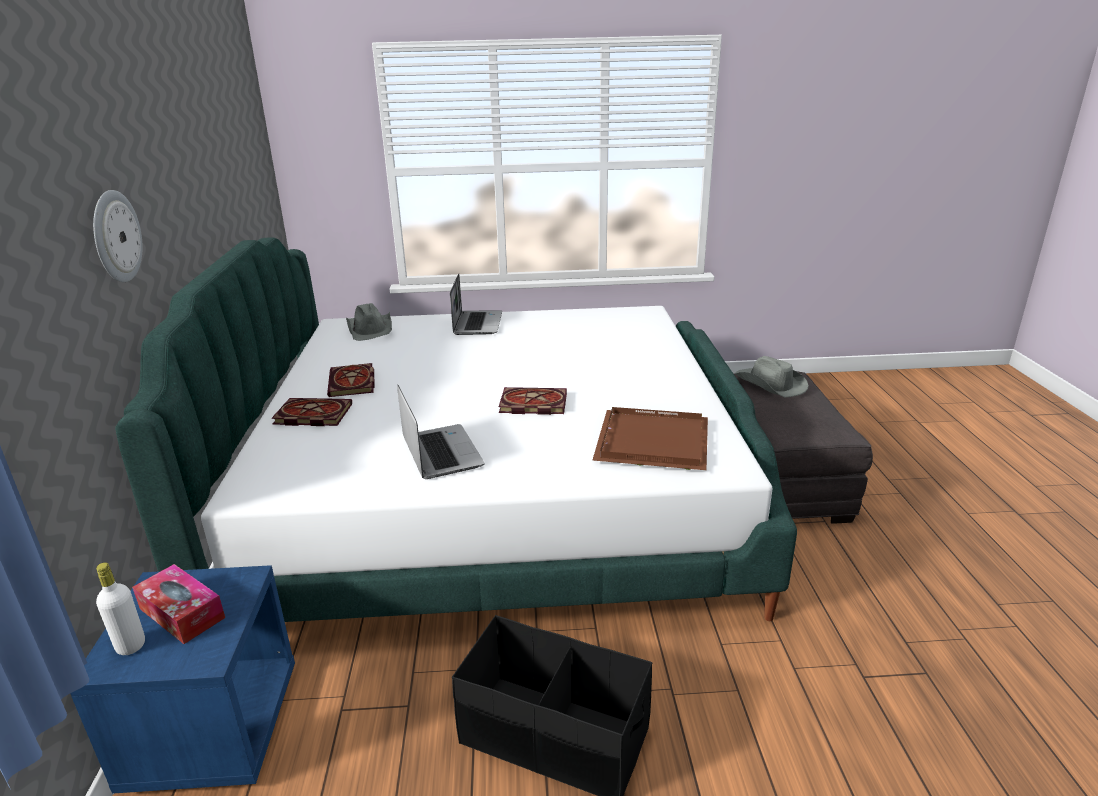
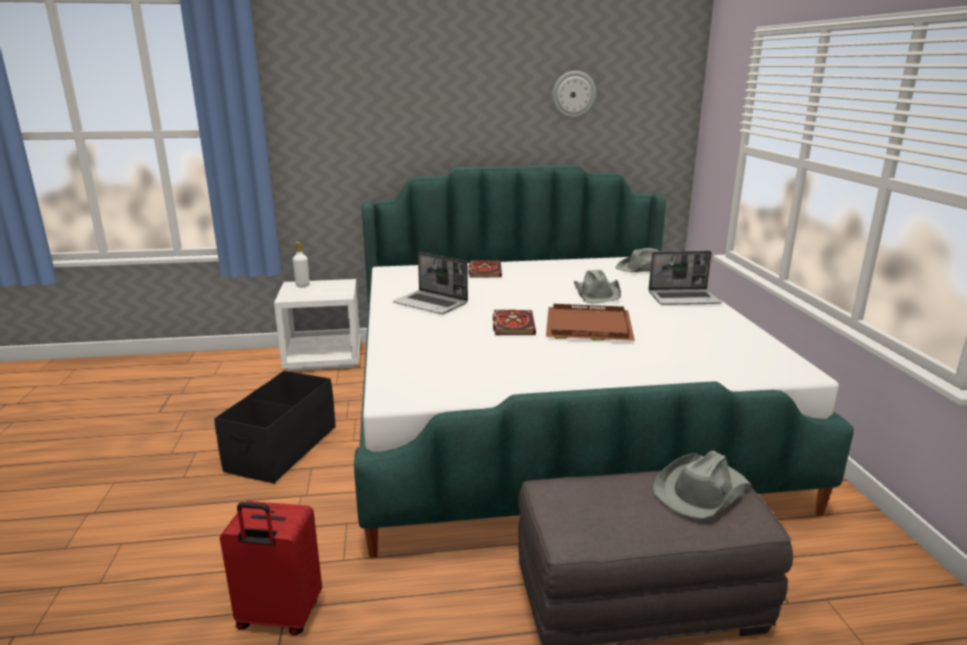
camera: 85 degrees right, 5 degrees down
(115, 236) = (416, 123): wall clock -> wall clock (573, 94)
(182, 613) = (321, 289): tissue box -> none
(214, 729) = (324, 357): blue nightstand -> white nightstand
(353, 383) = (536, 274): book -> none
(440, 453) = (431, 304): laptop -> laptop turned 60 degrees clockwise
(445, 357) = (597, 293): none -> grey hat
(650, 441) = (447, 366): brown tray -> brown tray (590, 326)
(877, 680) = (278, 617): none -> red suitcase

